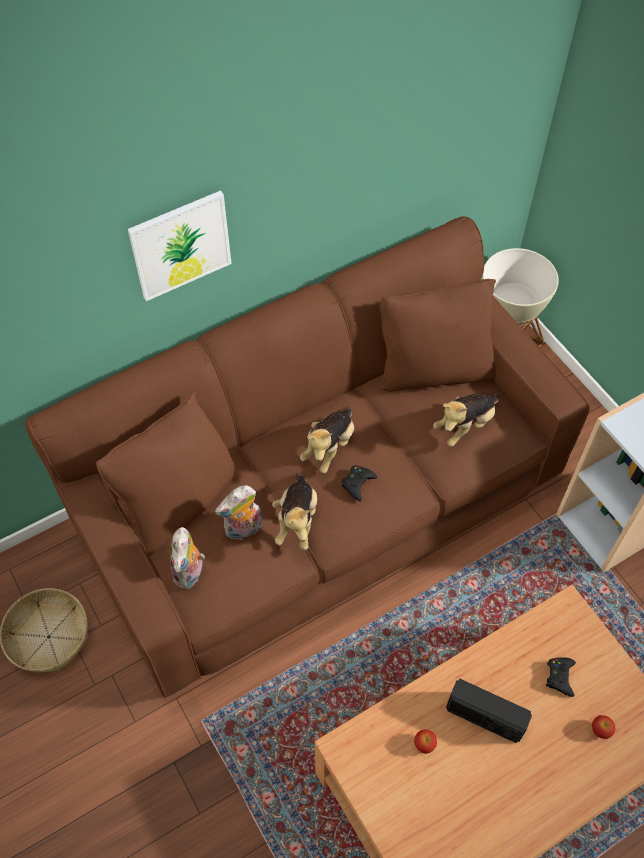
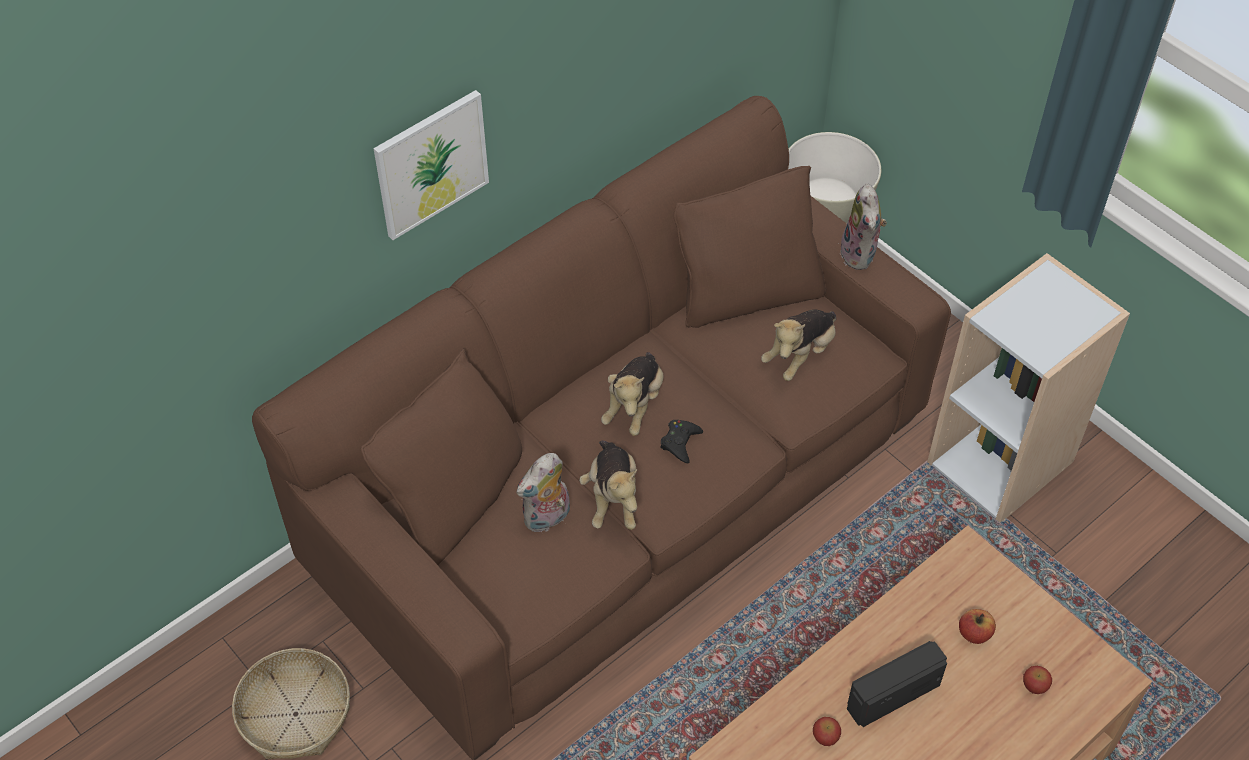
camera: 10 degrees left, 5 degrees down
(190, 573) = (490, 581): plush toy -> plush toy (861, 255)
(484, 717) = (892, 695): radio -> radio turned 135 degrees clockwise
(560, 677) = (974, 634): black game controller -> apple

